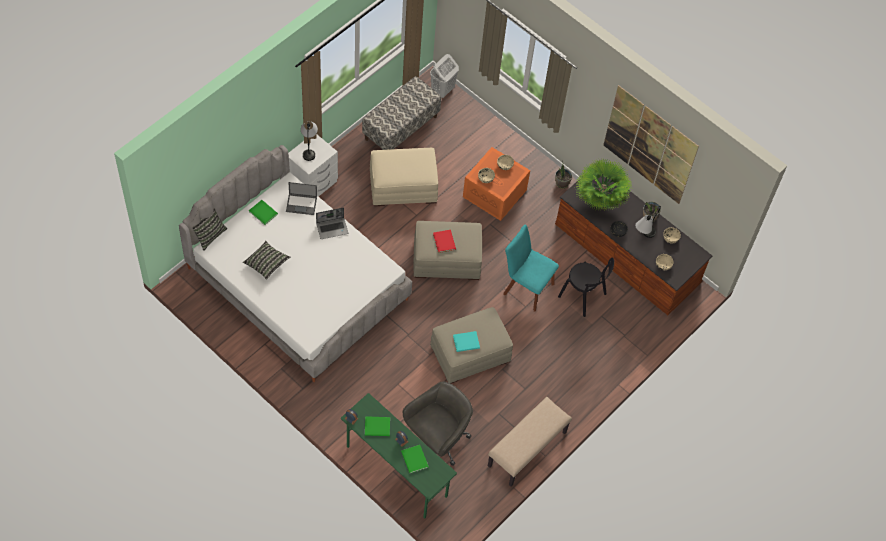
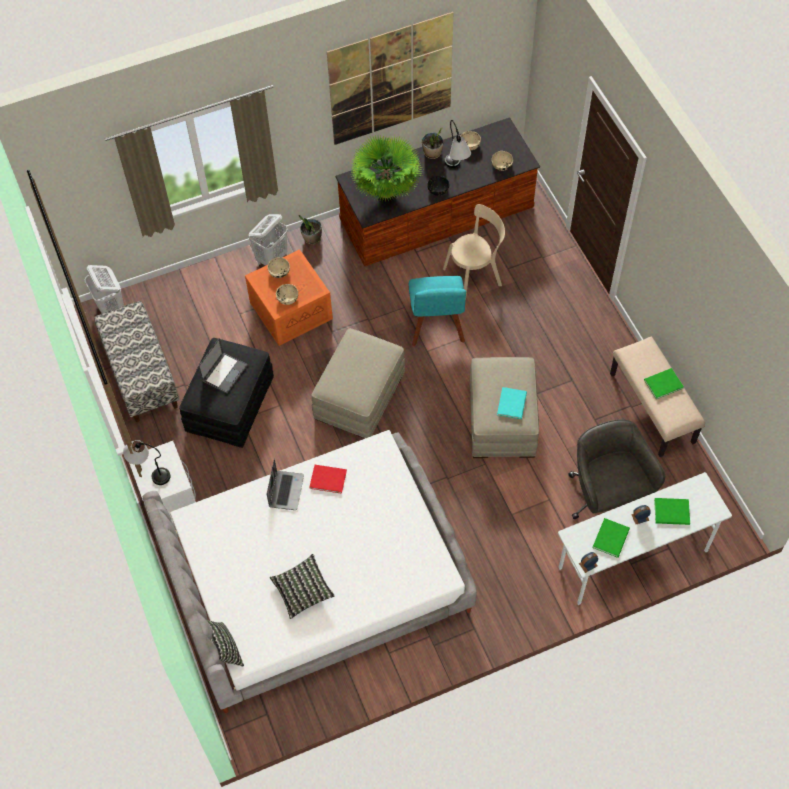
camera: 60 degrees left, 0 degrees up
(263, 212) = (218, 567): green book -> green book (662, 384)
(302, 204) = (229, 514): laptop -> laptop (224, 372)
(396, 471) = (633, 560): green desk -> white desk
(403, 186) = (230, 404): beige ottoman -> black ottoman
(444, 241) = (357, 374): red book -> red book (327, 478)
(526, 287) = (436, 327): turquoise chair -> turquoise chair turned 60 degrees counterclockwise
(532, 165) = (272, 258): none -> white laundry basket
(584, 296) = (475, 275): black chair -> beige chair

